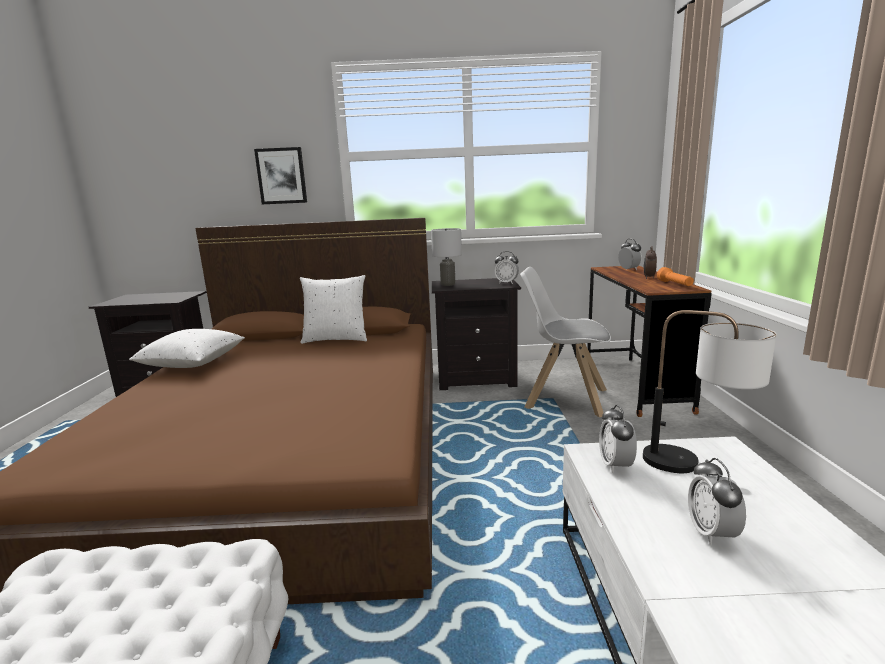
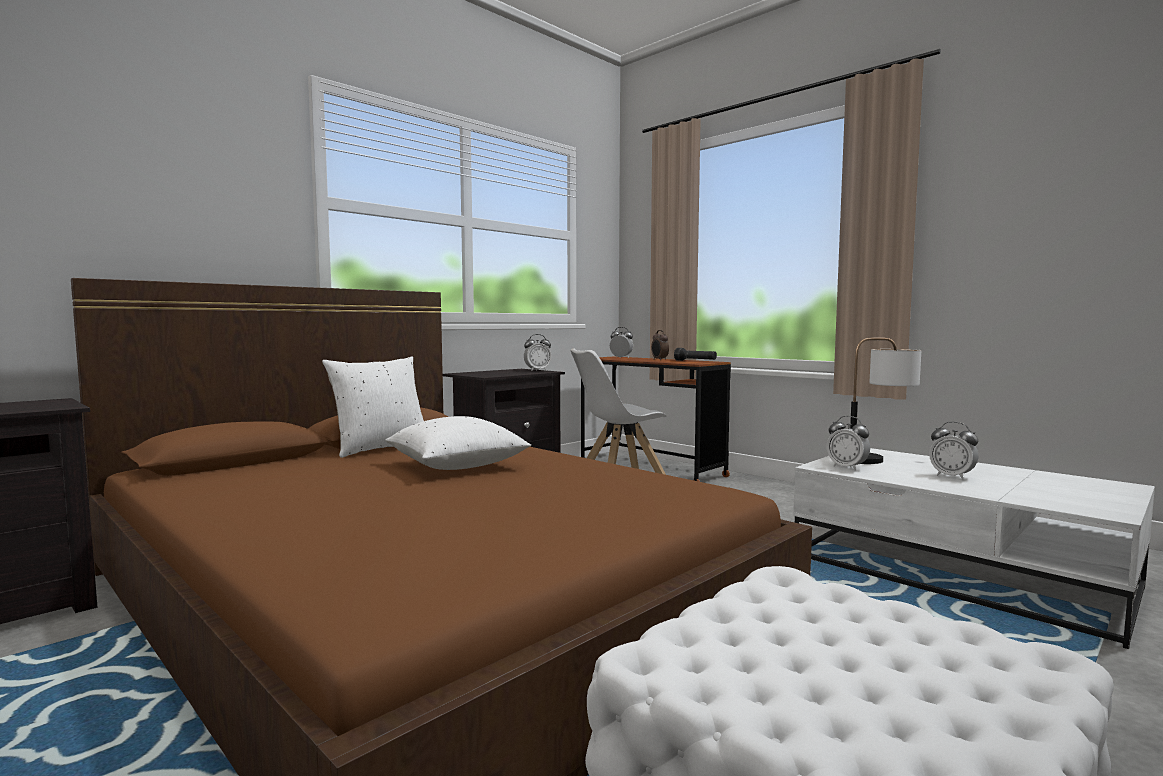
camera: 45 degrees left, 10 degrees down
(193, 363) = (221, 497): white pillow -> white pillow (457, 466)
(281, 176) = (221, 214): picture -> none
(448, 284) = (479, 374): white table lamp -> none
(675, 284) = (695, 361): orange flashlight -> black flashlight

